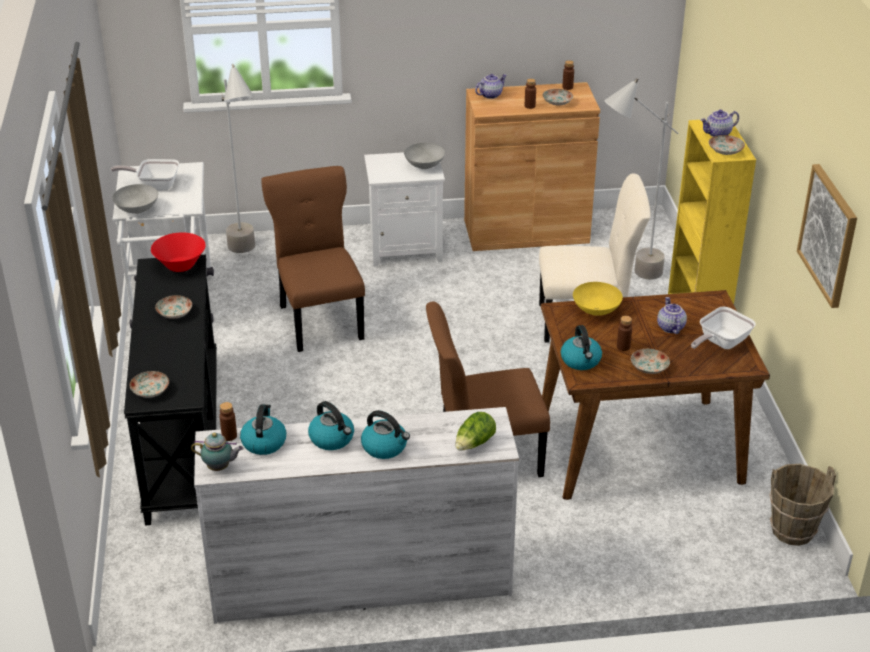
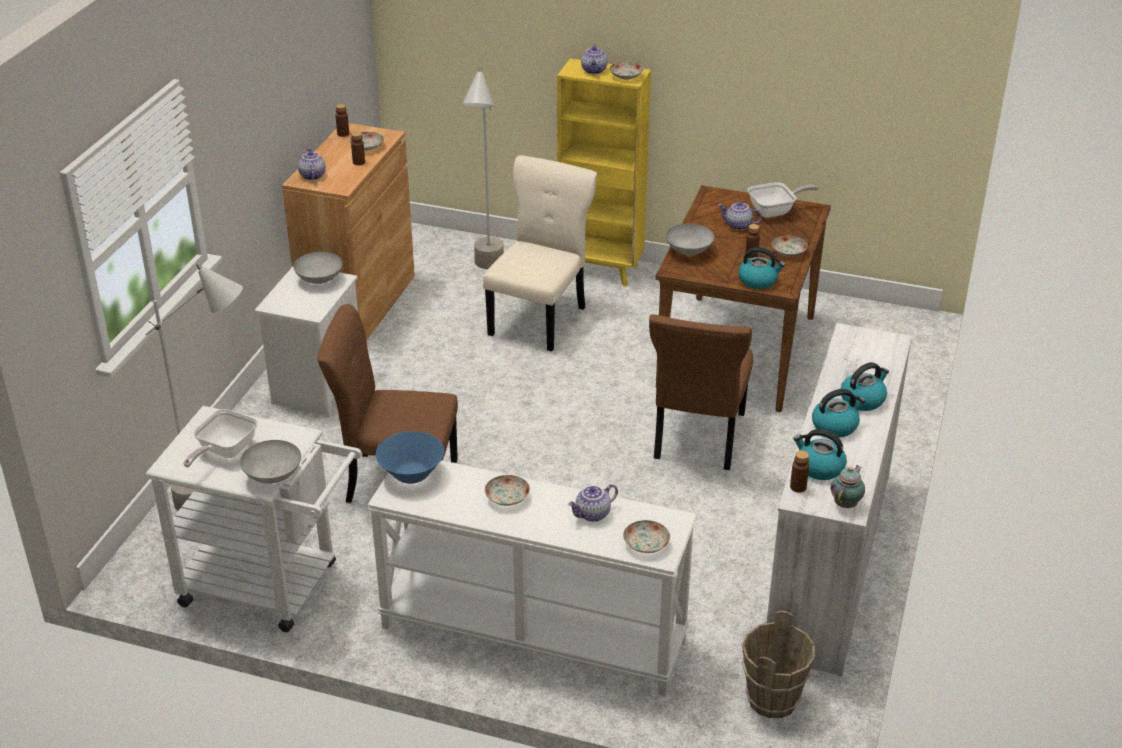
camera: 65 degrees left, 0 degrees up
(174, 357) = (593, 515): none -> teapot
(180, 265) = (411, 474): red bowl -> blue bowl
(181, 437) = (531, 635): black console table -> white console table
(474, 443) = (881, 351): lettuce -> none
(597, 310) = (689, 251): yellow bowl -> grey bowl
(720, 343) = (775, 211): frying pan -> frying pan turned 90 degrees counterclockwise
(793, 531) = (879, 315): brown bucket -> brown bucket (773, 700)
(828, 235) = (813, 71): picture -> none

